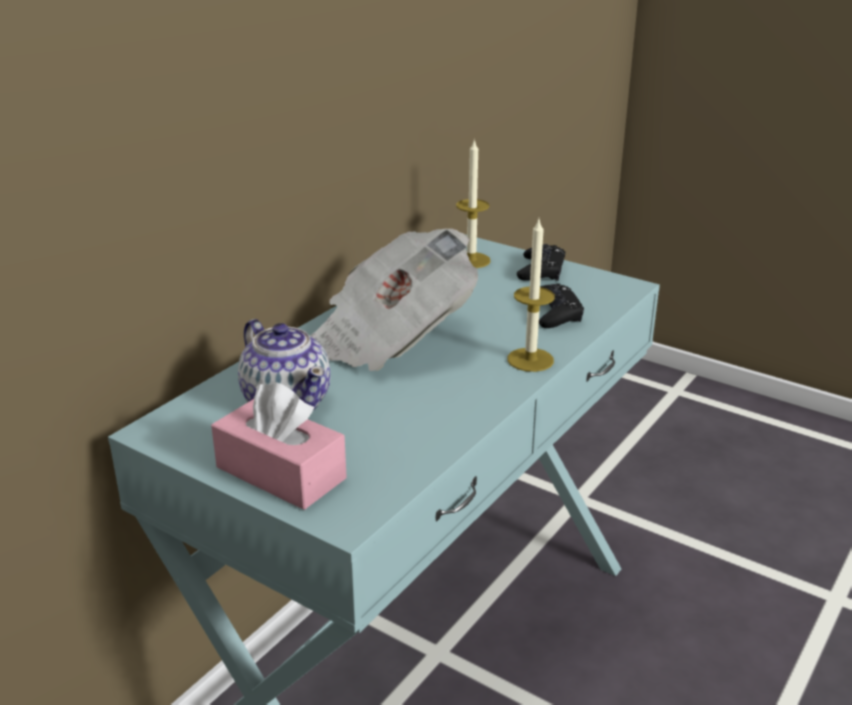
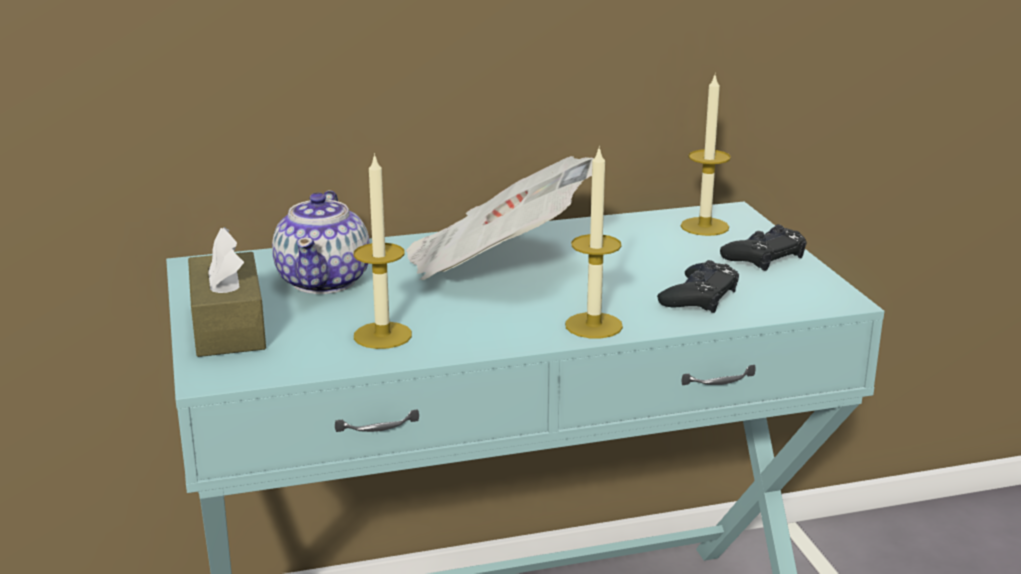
camera: 40 degrees right, 5 degrees down
(281, 473) = (228, 326): pink tissue box -> brown tissue box
(411, 427) = (382, 335): none -> candle

